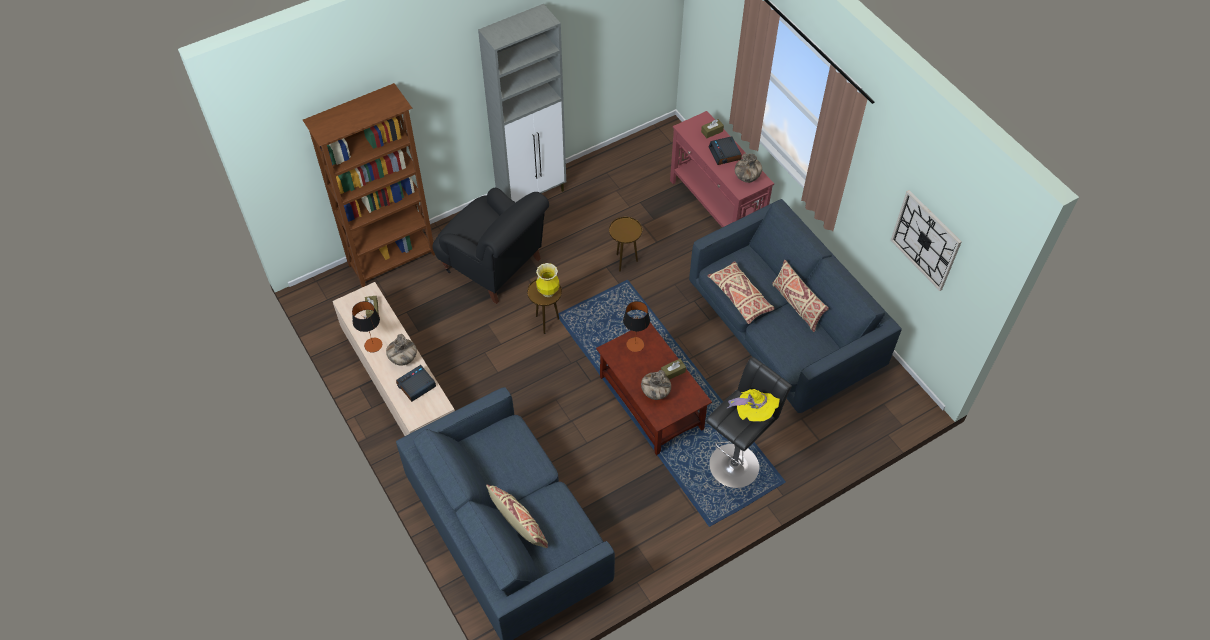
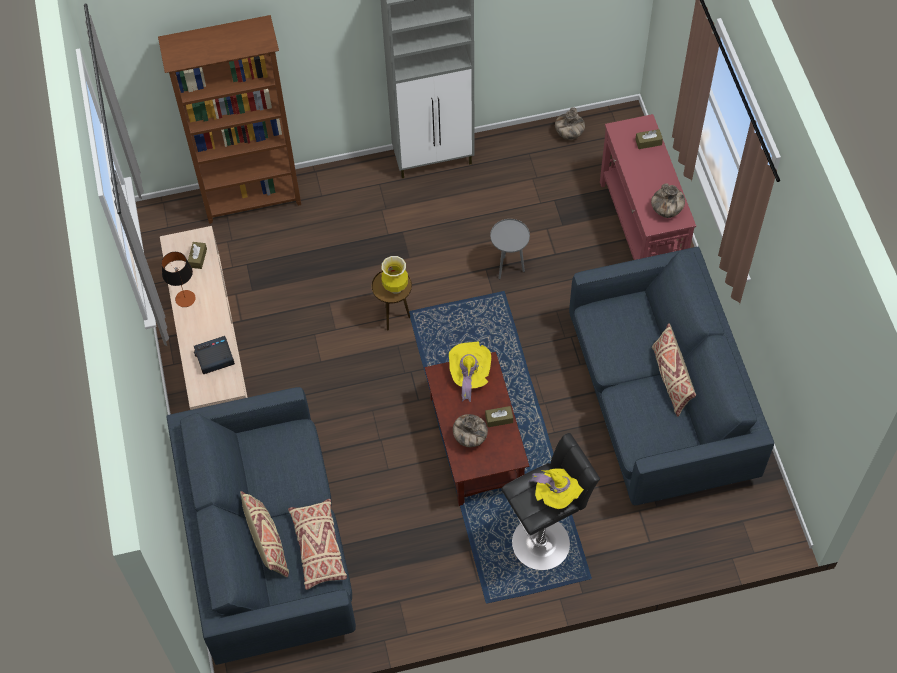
camera: 20 degrees right, 5 degrees up
(403, 359) = (211, 323): vase -> vase (569, 134)
(494, 266) = (361, 236): black armchair -> none
(624, 262) = (509, 269): brown side table -> grey side table
(635, 344) = (469, 375): table lamp -> yellow hat
(725, 154) = (652, 174): alarm clock -> none
(740, 297) = (609, 352): beige pillow -> beige pillow (318, 547)
(925, 240) = (812, 353): wall clock -> none

